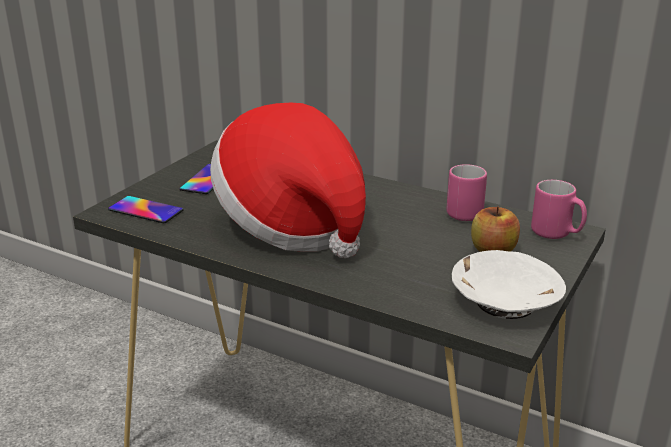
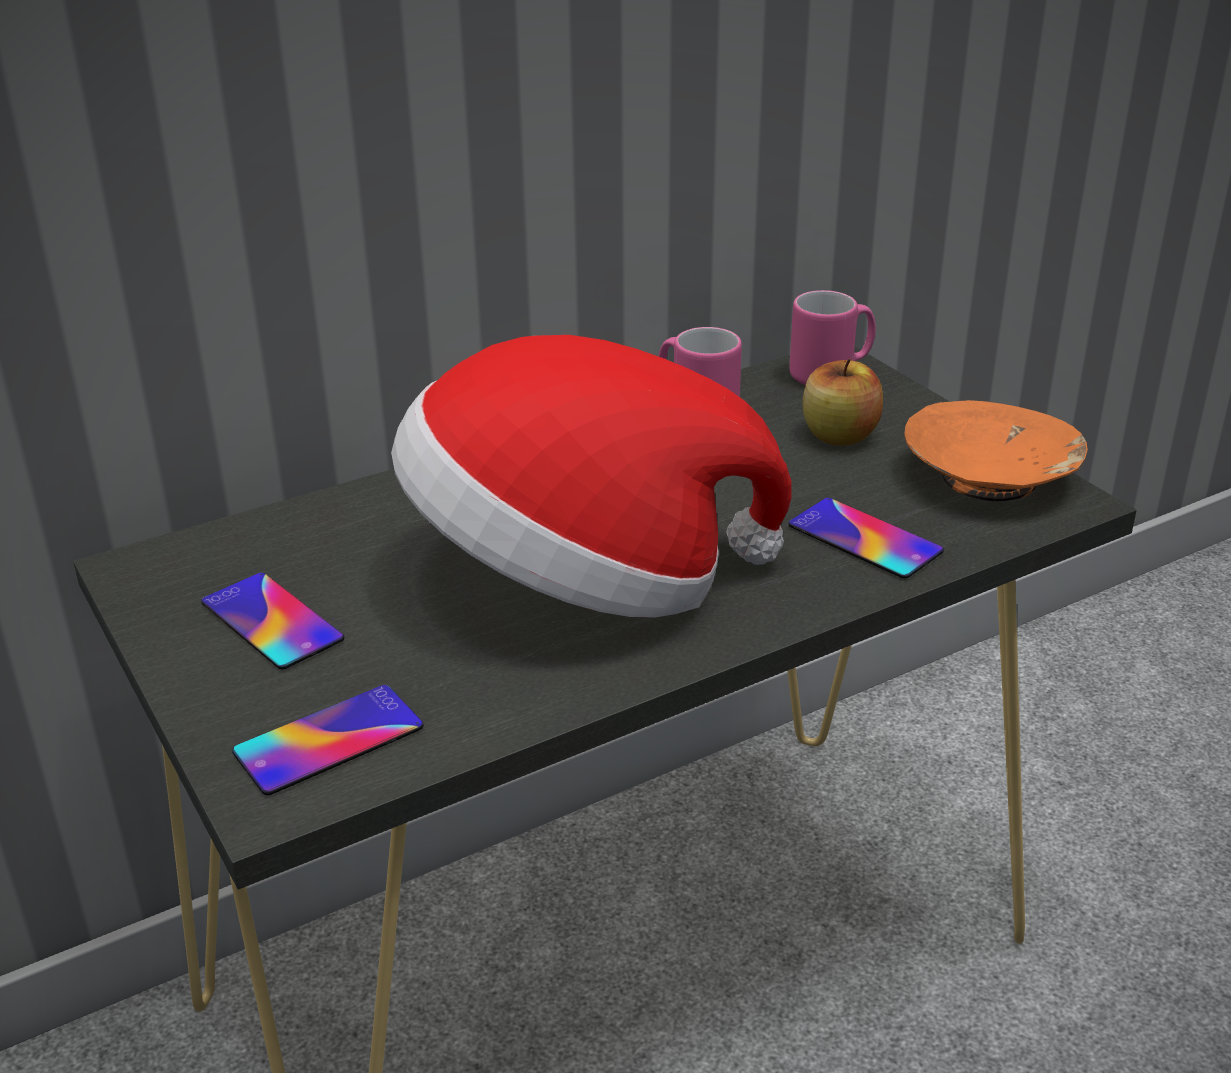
camera: 60 degrees left, 5 degrees up
(397, 280) = (864, 539): none -> phone
(504, 302) = (989, 478): white bowl -> orange bowl

